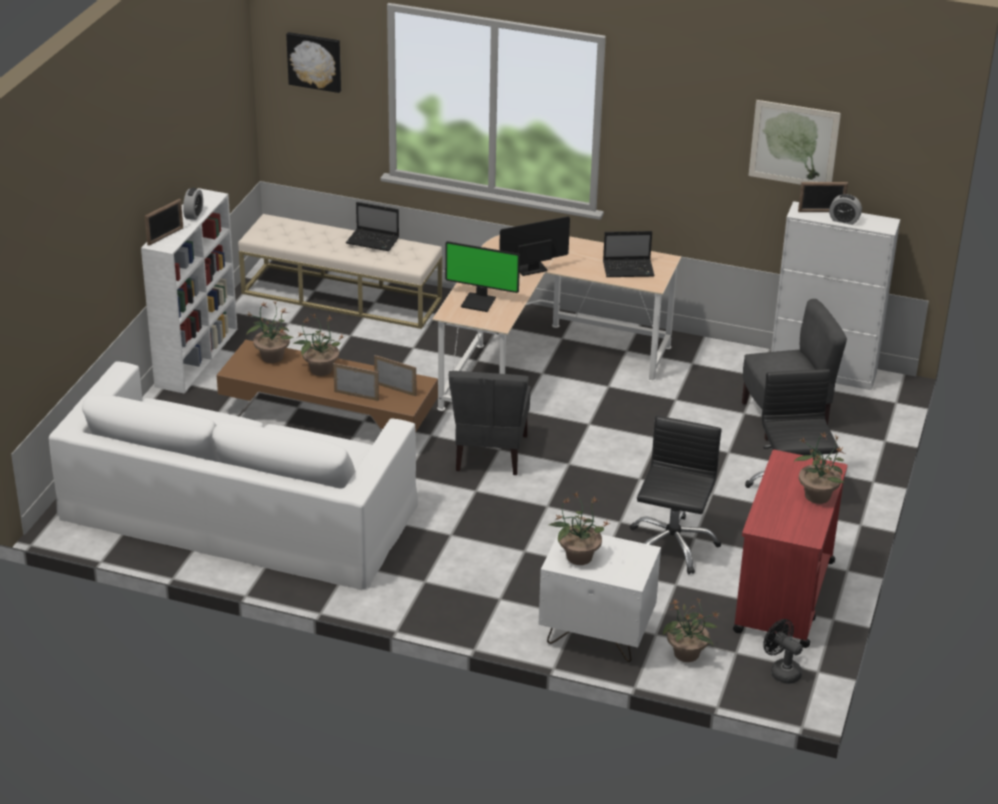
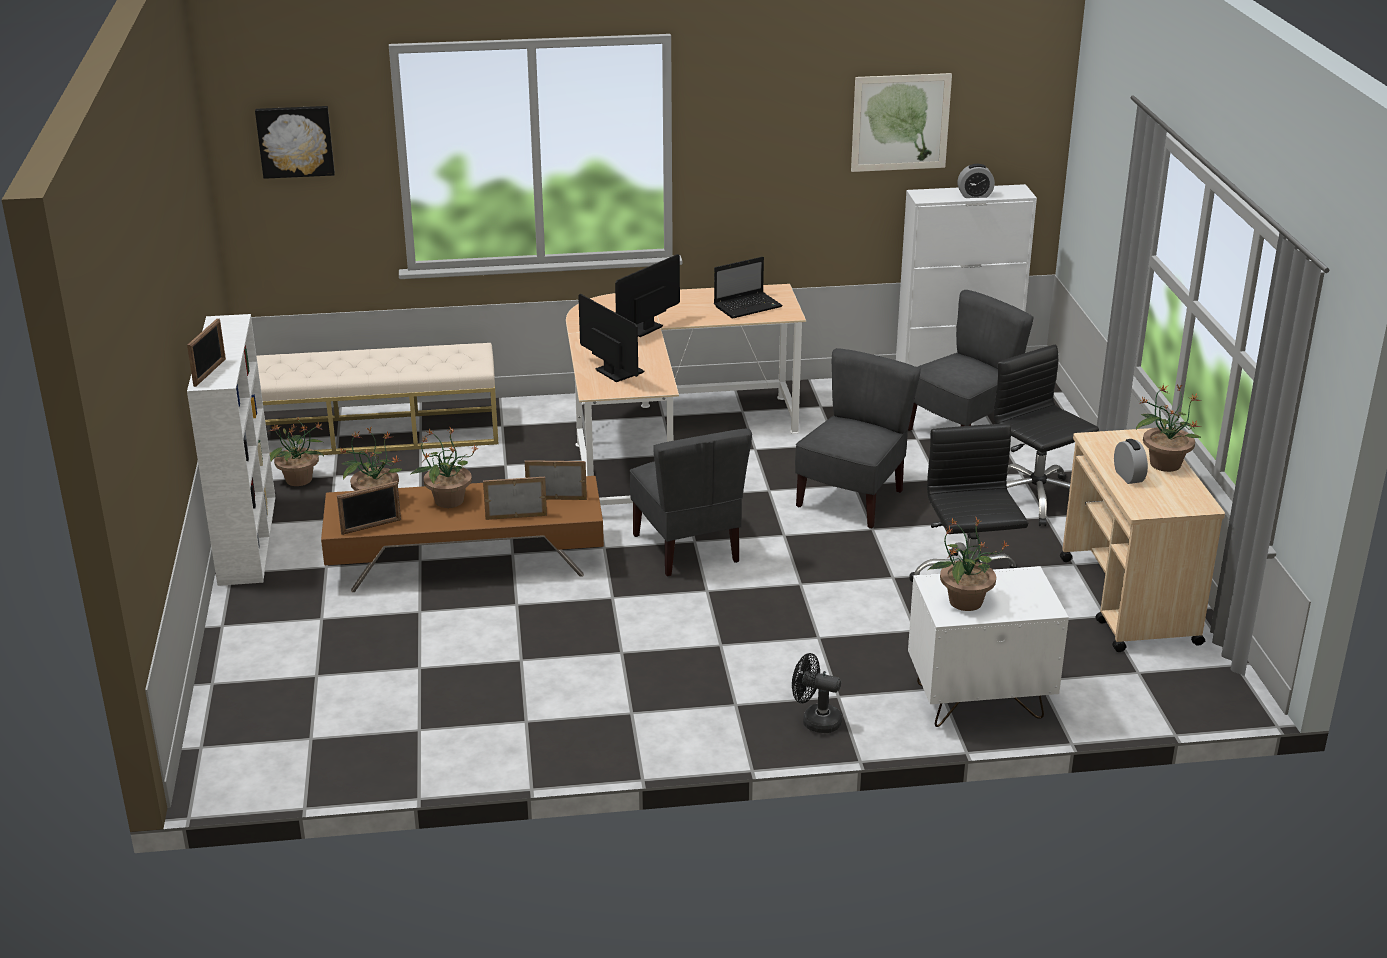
camera: 25 degrees left, 5 degrees down
(194, 214) = (226, 343): alarm clock -> alarm clock (1128, 476)
(238, 511) = (441, 694): white sofa -> none
(373, 241) = (409, 353): laptop -> none
(479, 302) = (617, 372): monitor -> monitor turned 120 degrees counterclockwise
(645, 450) = (852, 500): none -> grey chair
(687, 654) = (1091, 690): potted plant -> potted plant (299, 480)
(781, 671) = (1200, 676): black fan -> black fan (815, 721)
(783, 597) = (1129, 601): red cart -> beige cart
(821, 211) = (944, 193): picture frame -> picture frame (371, 527)

